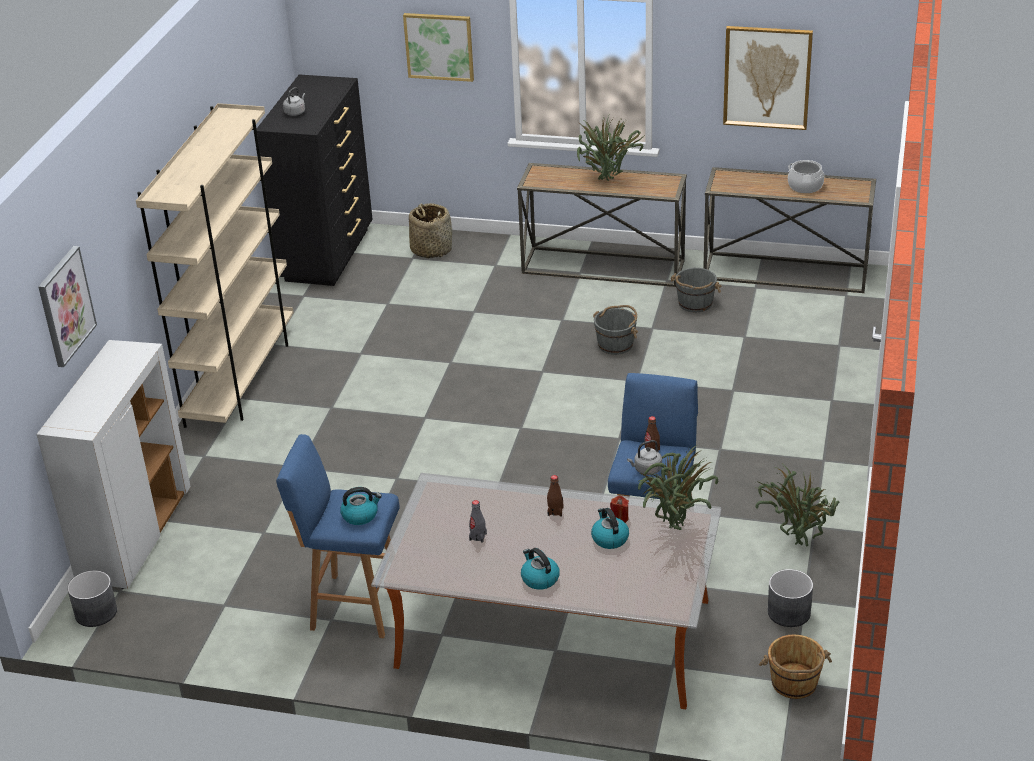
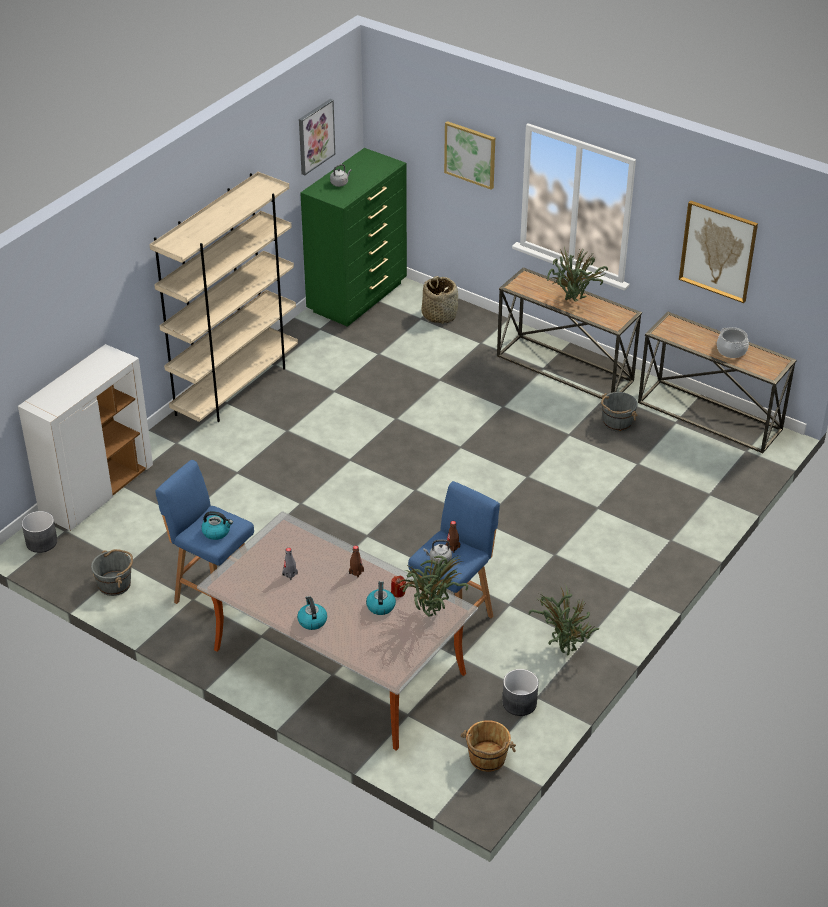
camera: 20 degrees right, 5 degrees up
(65, 306) = (64, 316): picture -> picture (315, 136)
(328, 255) = (358, 297): black dresser -> green dresser
(616, 344) = (531, 440): grey bucket -> grey bucket (115, 584)

